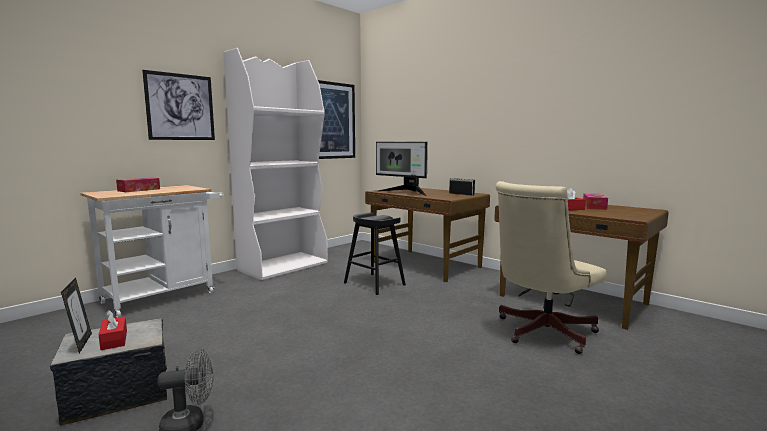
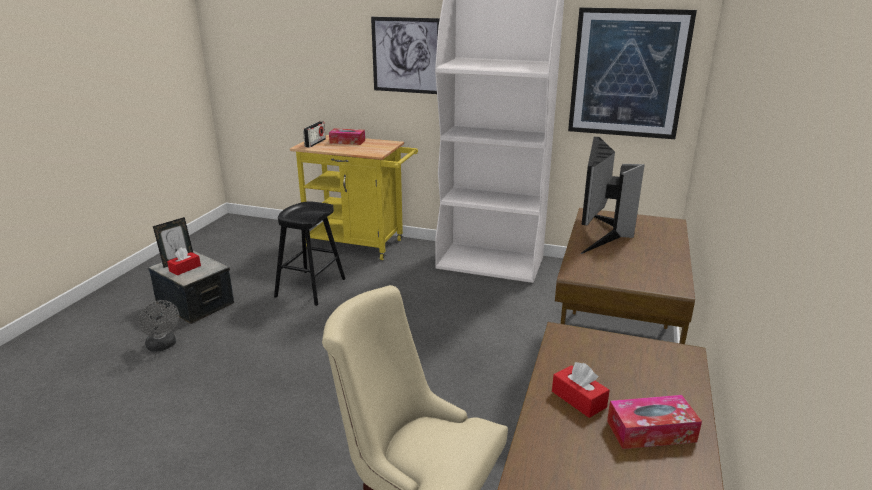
camera: 65 degrees right, 15 degrees up
(165, 295) = (360, 245): white cart -> yellow cart
(374, 284) = (488, 338): black stool -> black stool (310, 288)
(461, 194) = (647, 276): radio -> radio (315, 143)

